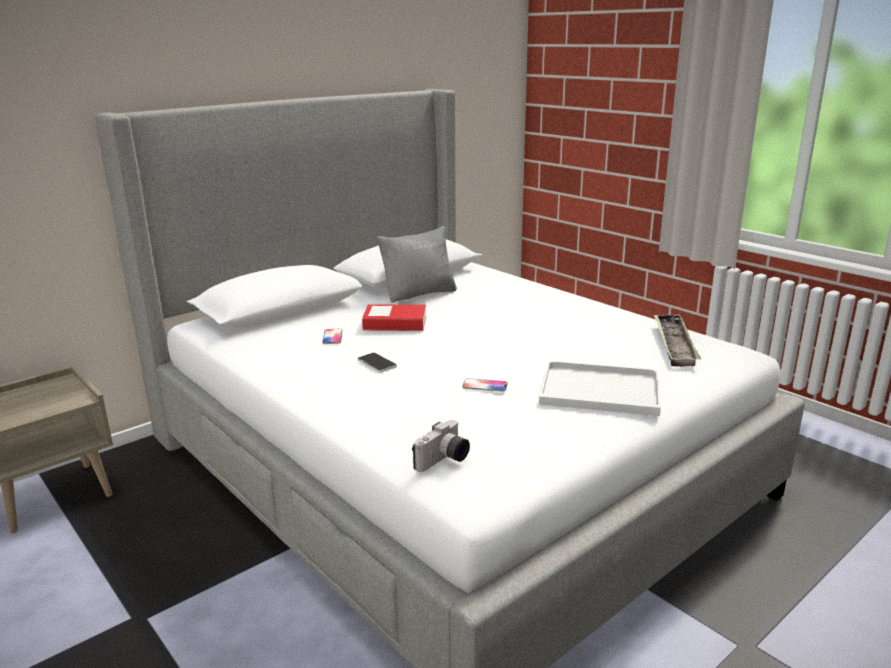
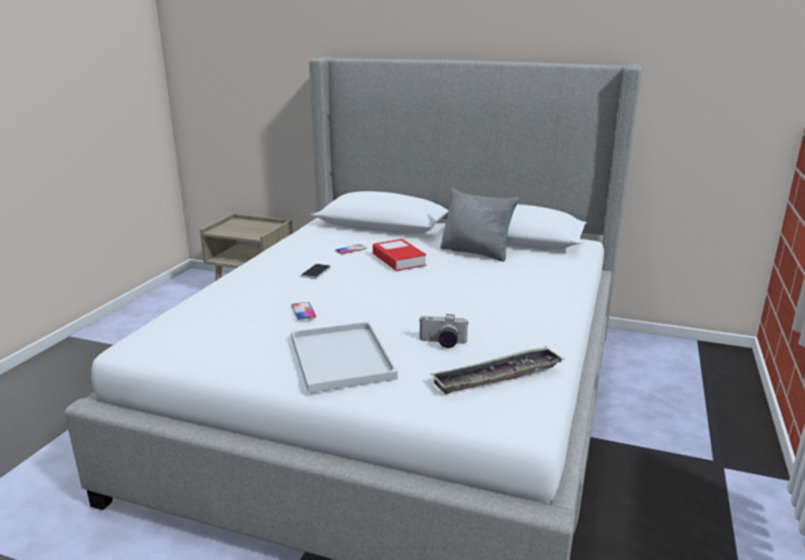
camera: 60 degrees right, 0 degrees up
(444, 461) = (172, 325): camera -> camera (442, 343)

